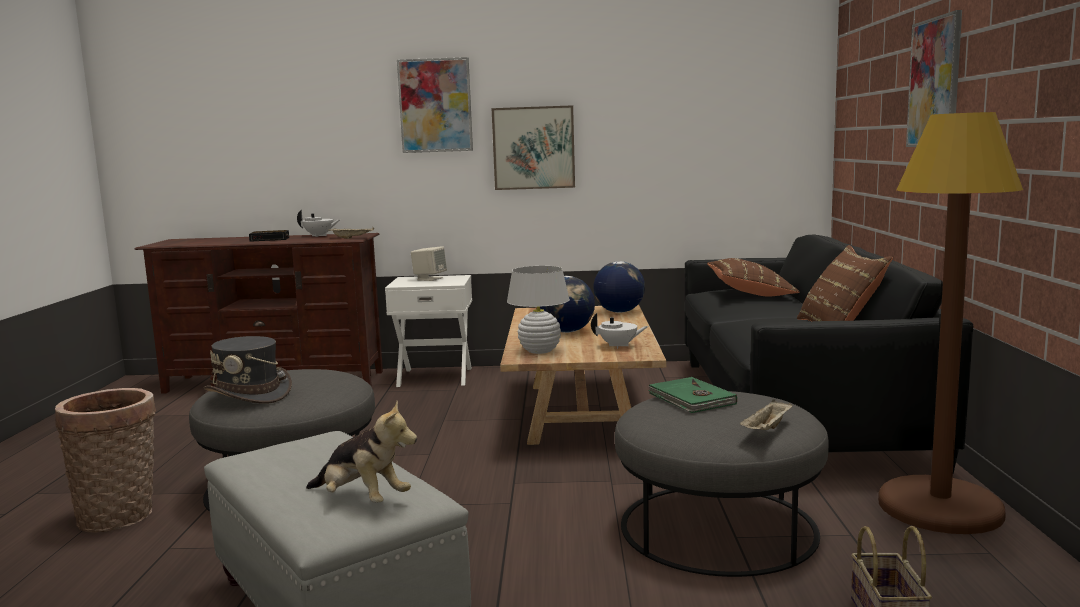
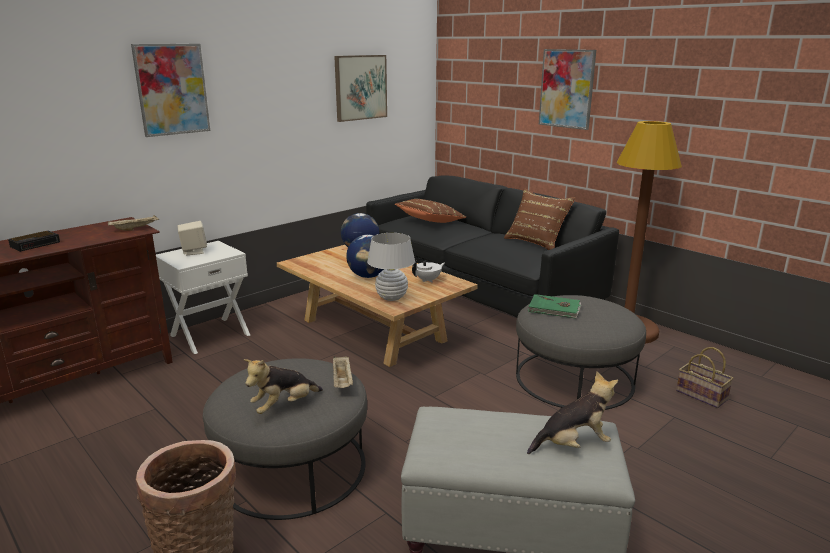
camera: 45 degrees left, 10 degrees up
(249, 394) = (284, 406): grey hat -> plush toy
(319, 236) = (80, 230): white teapot -> none
(533, 148) = (257, 125): picture -> picture (360, 87)
(767, 429) = (625, 317): beige tray -> beige tray (342, 381)

